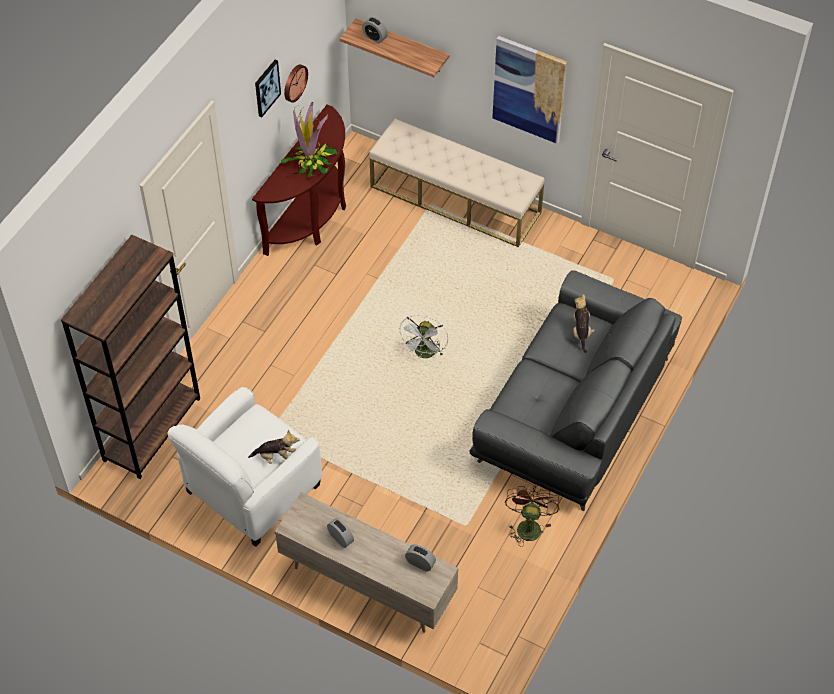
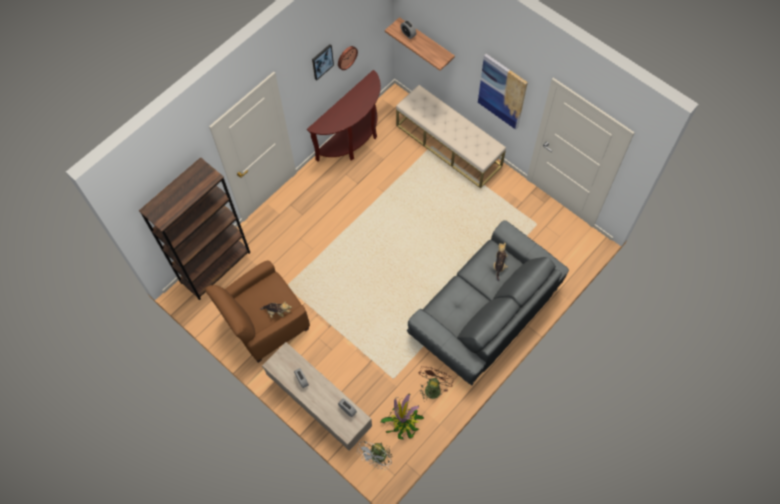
camera: 15 degrees right, 10 degrees up
(251, 489) = (265, 322): white armchair -> brown armchair
(311, 162) = (351, 110): potted plant -> potted plant (403, 422)
(425, 354) = (399, 252): white fan -> white fan (377, 458)

